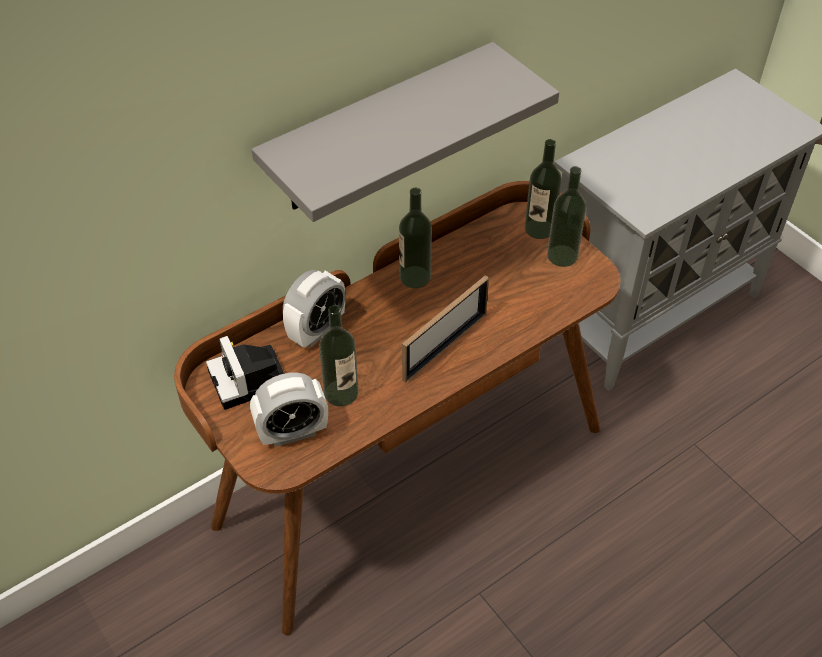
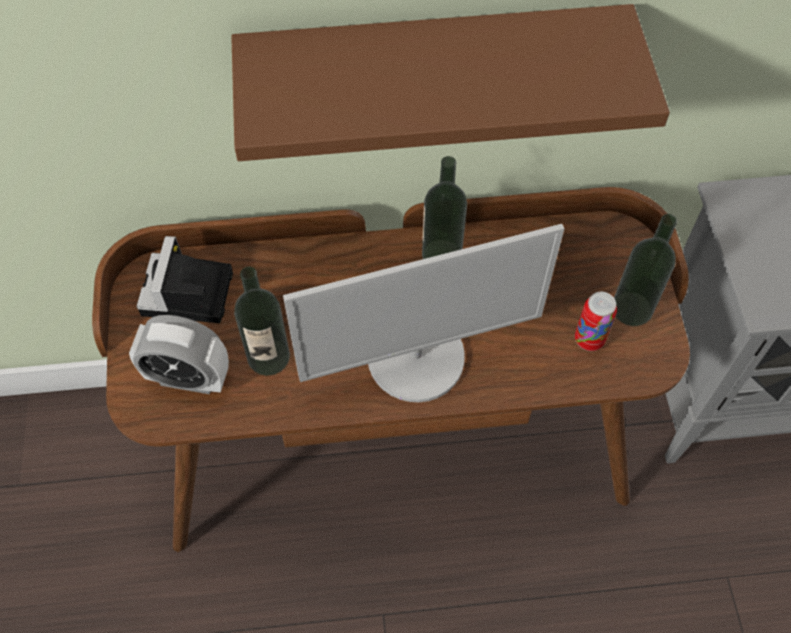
camera: 30 degrees right, 10 degrees up
(317, 330) = (293, 269): alarm clock -> none
(379, 130) = (432, 67): grey shelf -> brown shelf
(445, 346) = (417, 358): picture frame -> monitor
(539, 228) = (627, 260): bottle -> none
(548, 285) = (589, 339): none -> can

